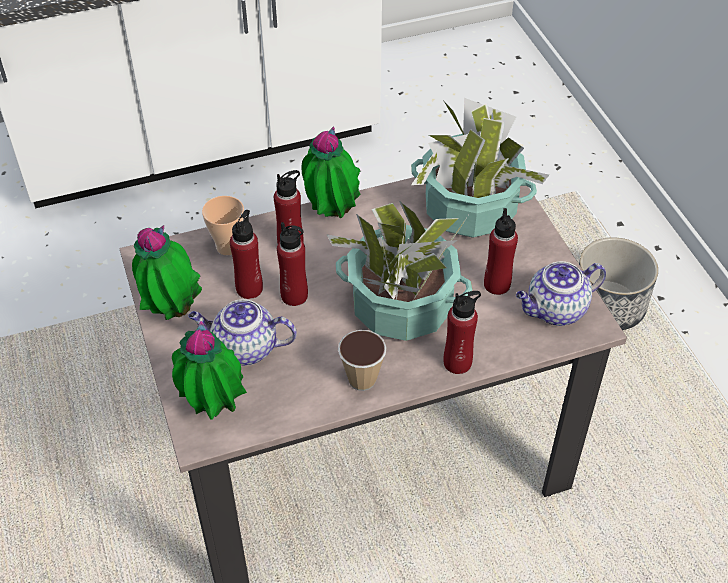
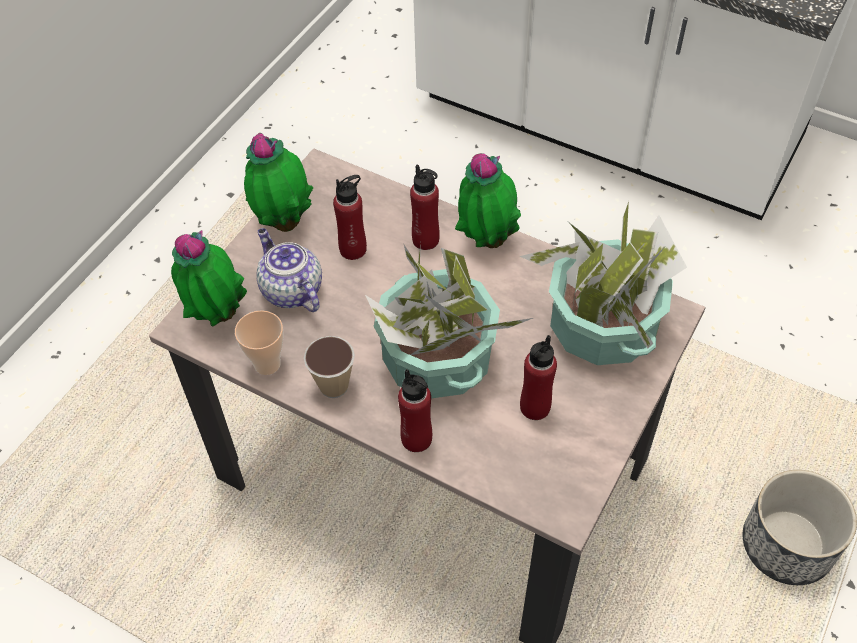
camera: 50 degrees right, 5 degrees up
(228, 247) = (381, 205): cup -> cup (267, 364)
(294, 296) = (375, 281): red bottle -> none
(555, 311) = (551, 471): teapot -> none

